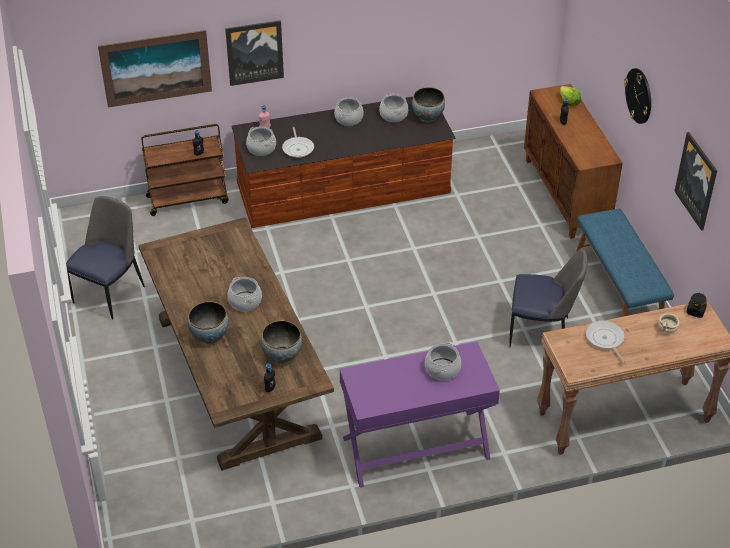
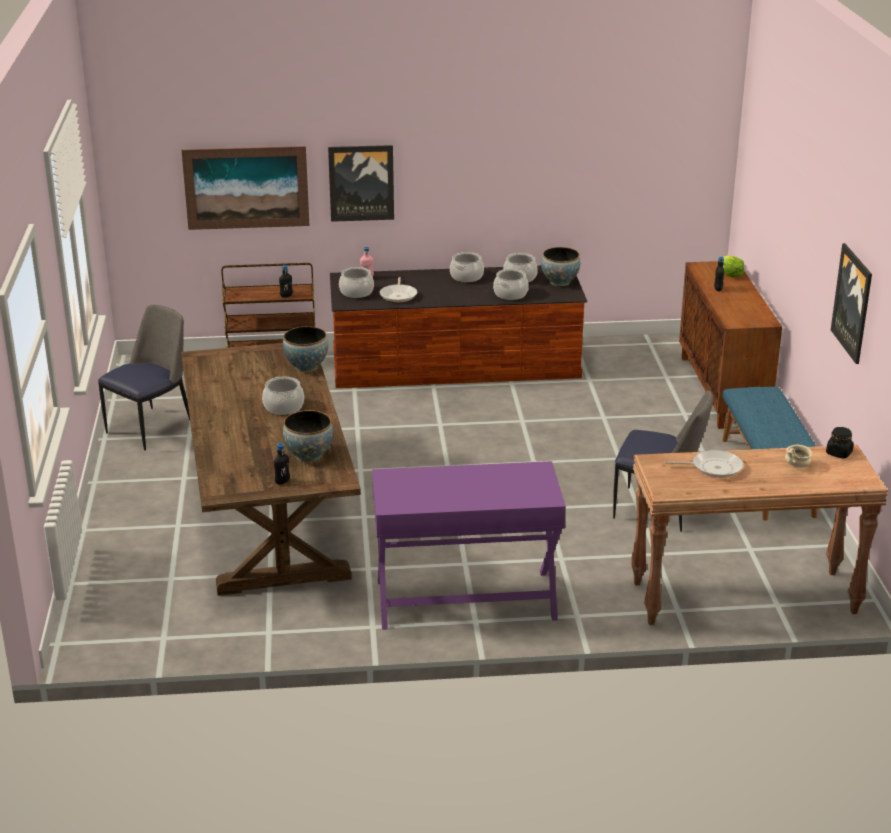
camera: 10 degrees right, 15 degrees down
(209, 336) = (229, 431): bowl -> bowl (306, 366)
(442, 369) = (499, 481): cooking pot -> cooking pot (510, 294)
(605, 340) = (713, 467): frying pan -> frying pan turned 105 degrees clockwise
(639, 95) = (799, 232): wall clock -> none

